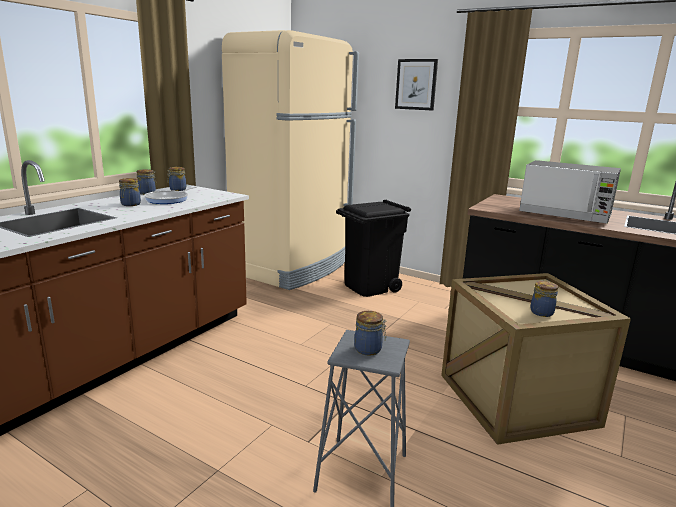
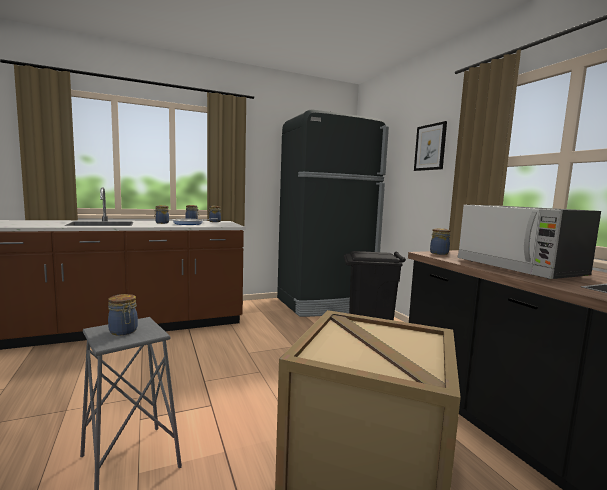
camera: 35 degrees right, 10 degrees down
(292, 268) = (326, 304): beige fridge -> black fridge
(541, 312) = (356, 357): jar -> jar (439, 253)

